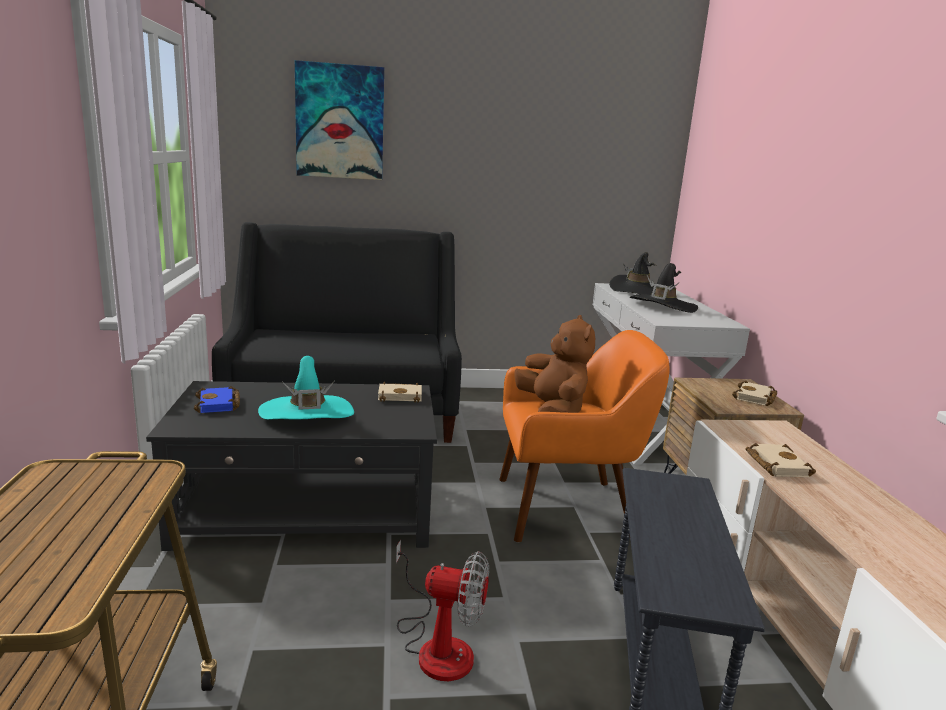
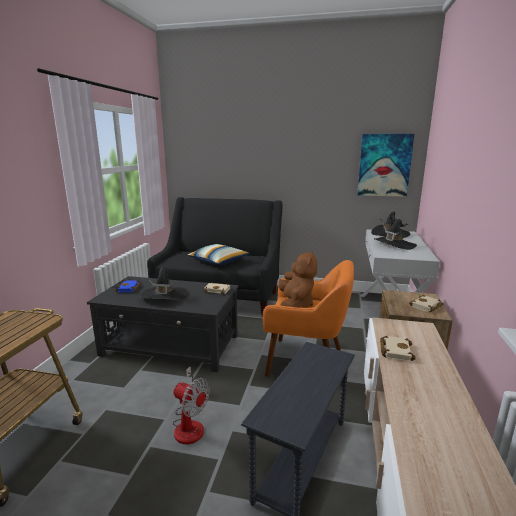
camera: 20 degrees right, 0 degrees up
(307, 414) = (164, 296): turquoise hat -> black hat
(340, 122) = (223, 144): picture -> picture (384, 165)
(356, 346) = (219, 261): none -> pillow

